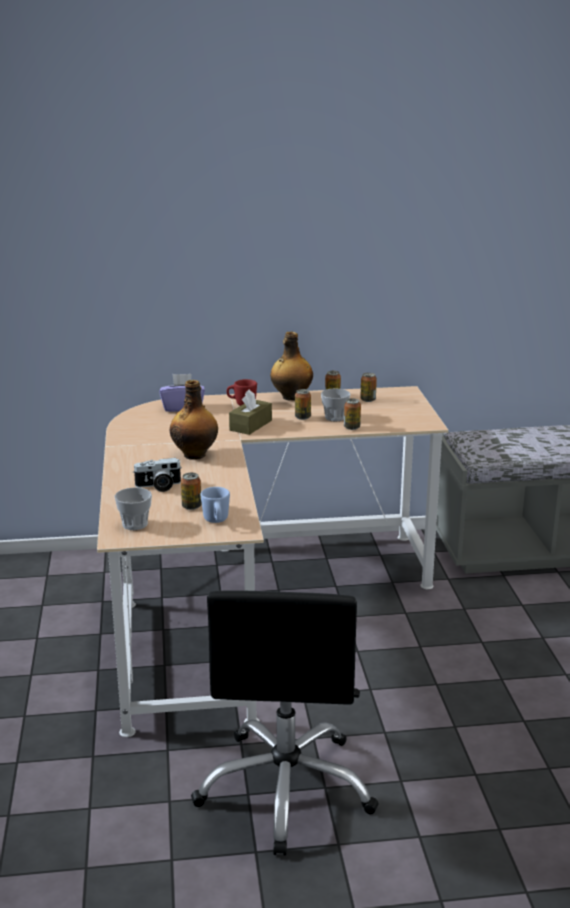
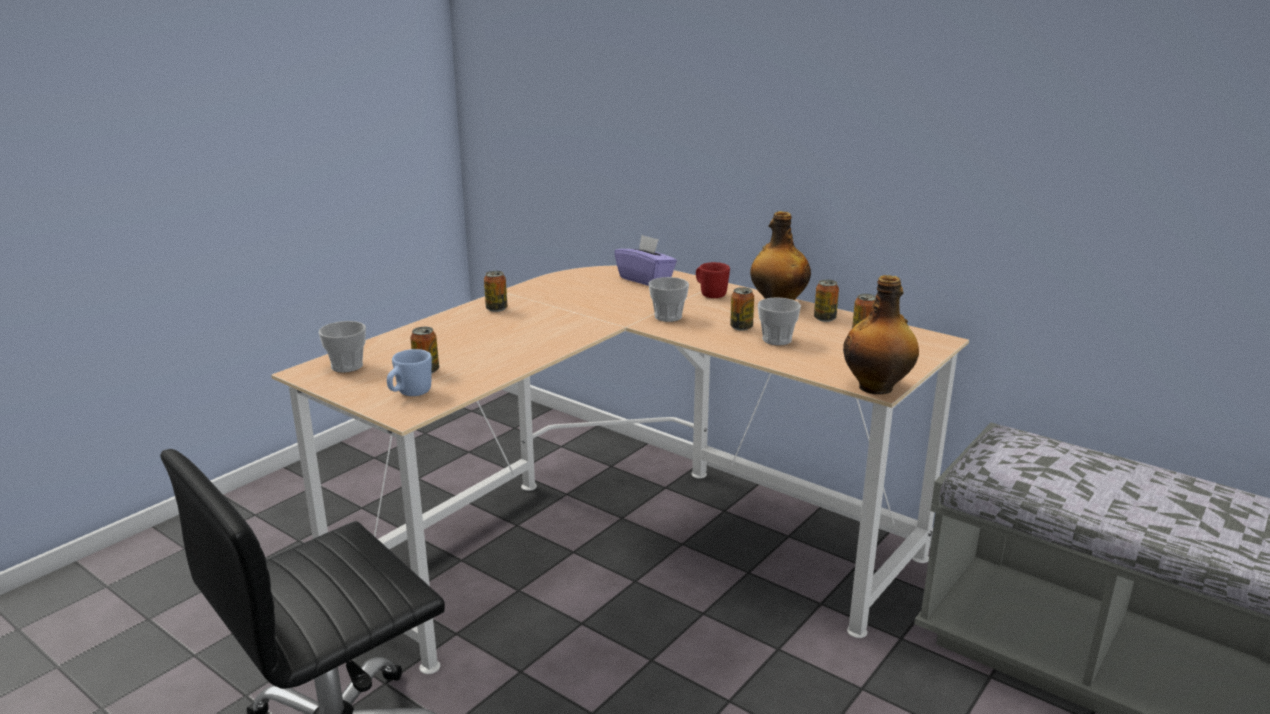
camera: 45 degrees right, 0 degrees up
(158, 486) = (448, 341): camera -> none
(195, 454) = (549, 325): bottle -> bottle (877, 387)
(250, 425) = (668, 317): brown tissue box -> cup
(352, 427) = (771, 356): can -> can (496, 309)

